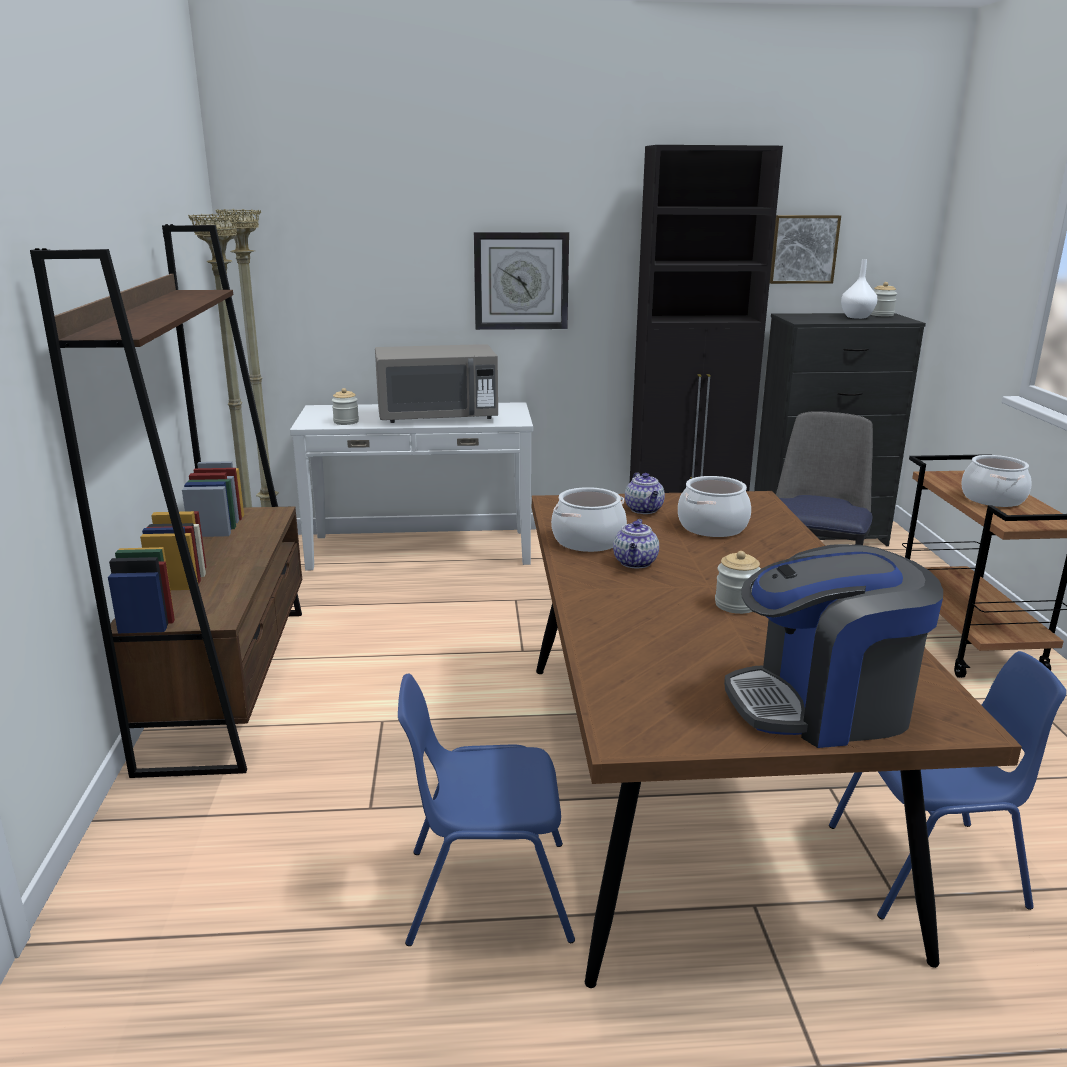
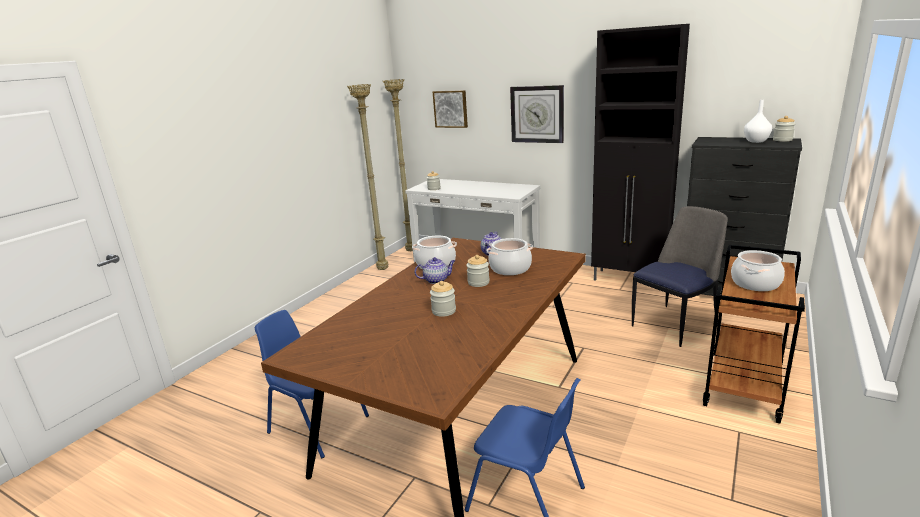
camera: 35 degrees right, 0 degrees up
(229, 682) = (330, 307): brown bookcase -> none
(437, 417) = (479, 190): grey microwave -> none
(635, 563) = (436, 280): teapot -> teapot turned 150 degrees counterclockwise
(706, 554) = (478, 282): none -> jar
(802, 249) = (723, 92): picture -> picture (451, 109)
(823, 705) = (389, 369): coffee machine -> none

